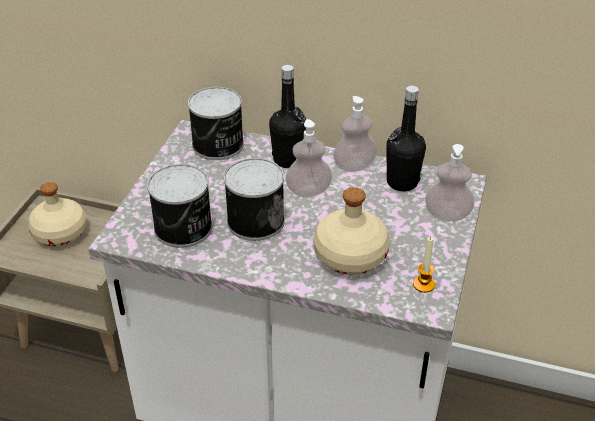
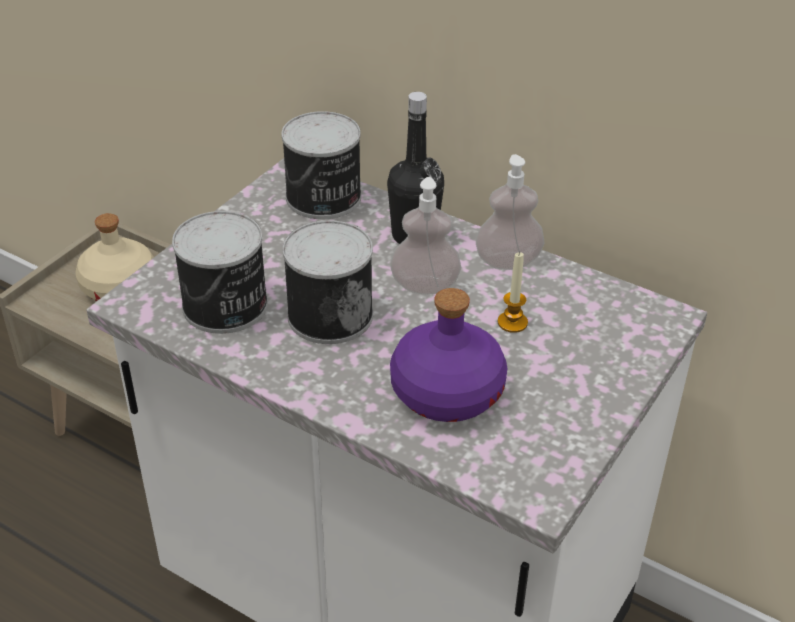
camera: 15 degrees right, 0 degrees up
(349, 255) = (445, 391): beige bottle -> purple bottle
(402, 182) = (570, 298): black bottle -> none
(423, 284) = (540, 458): candle -> candle (512, 322)
(447, 214) = (620, 359): soap dispenser -> none

